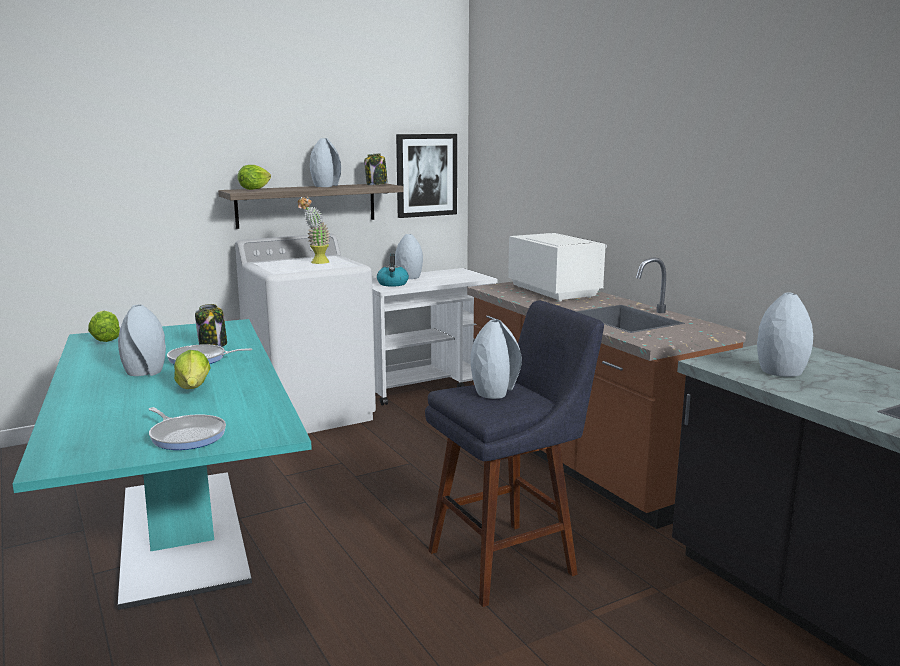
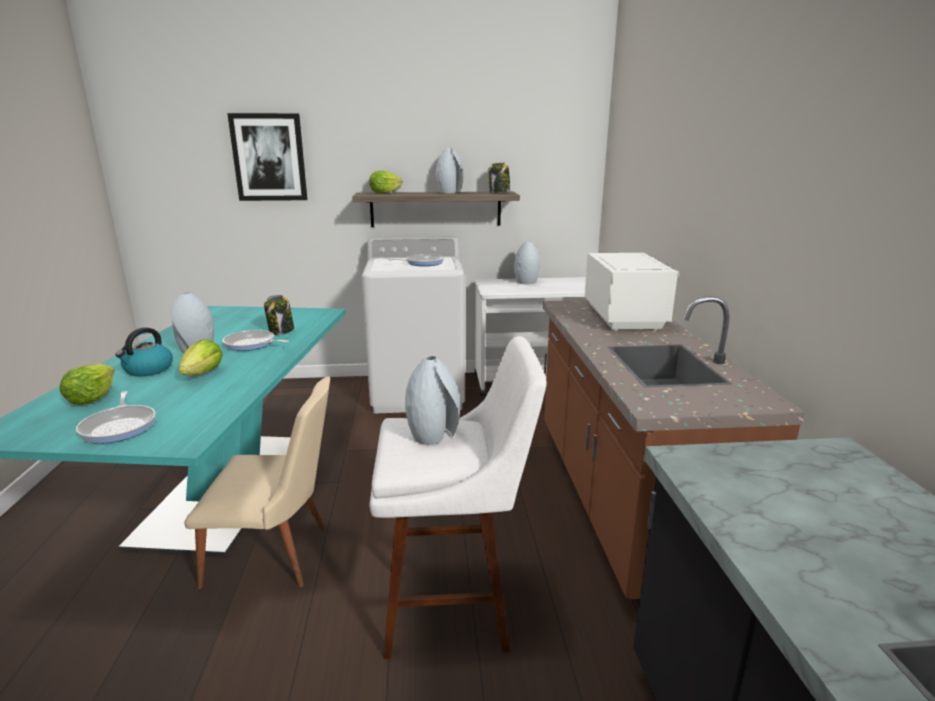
camera: 25 degrees right, 5 degrees up
(106, 339) = (221, 314): lettuce -> lettuce (92, 398)
(308, 570) = (279, 556): none -> beige chair
(316, 263) = (422, 263): potted plant -> frying pan
(393, 284) = (503, 287): kettle -> kettle (148, 370)
(426, 175) = (557, 185): picture -> picture (269, 157)
(509, 559) = (456, 606): blue stool -> white stool
(779, 371) = (776, 500): grey vase -> none

